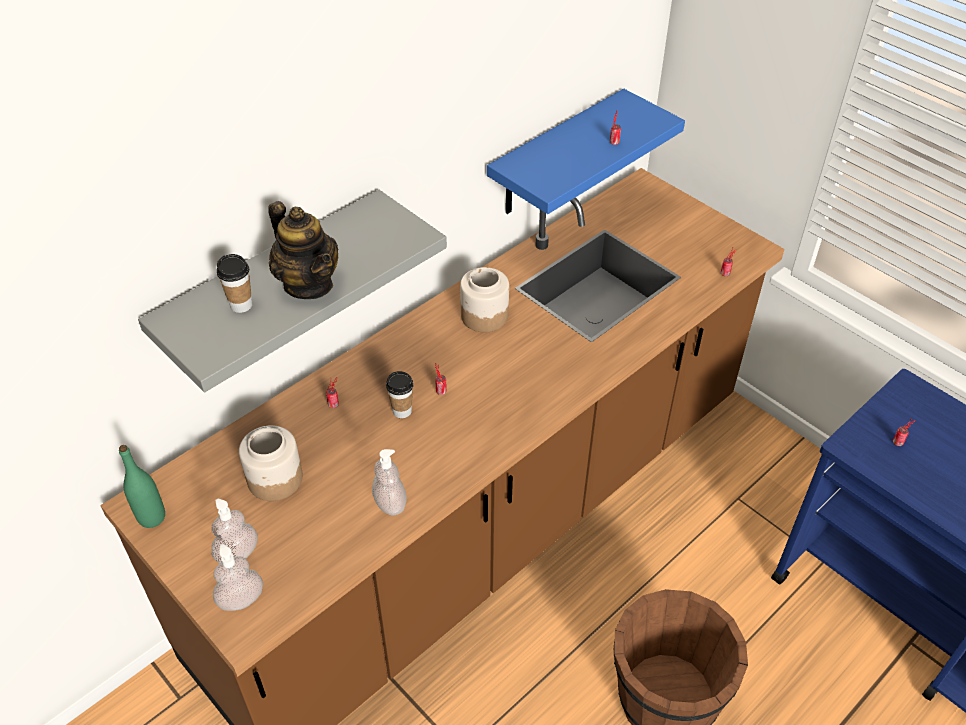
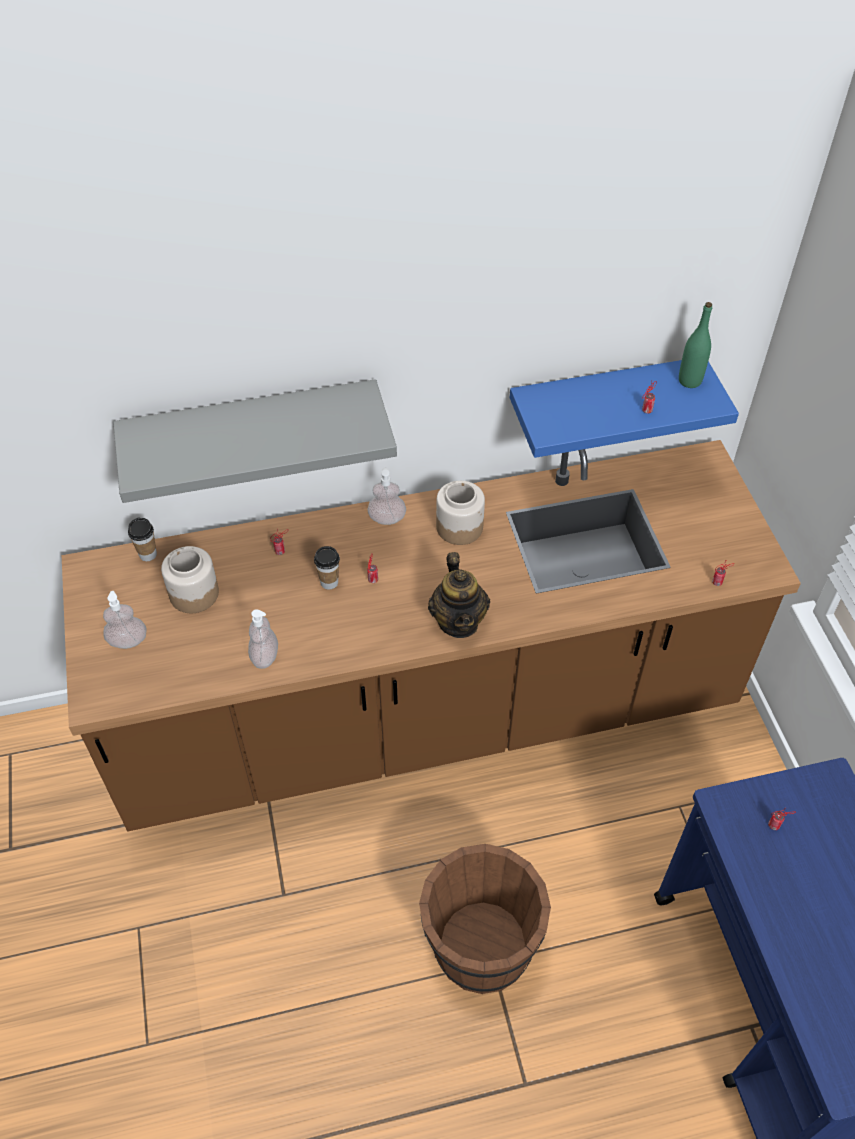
camera: 30 degrees right, 5 degrees up
(152, 517) = (89, 582): green bottle -> green bottle (689, 381)
(241, 305) = (192, 441): cup -> cup (148, 554)
(241, 599) = (107, 678): soap dispenser -> soap dispenser (387, 518)
(308, 284) = (254, 444): teapot -> teapot (458, 621)

